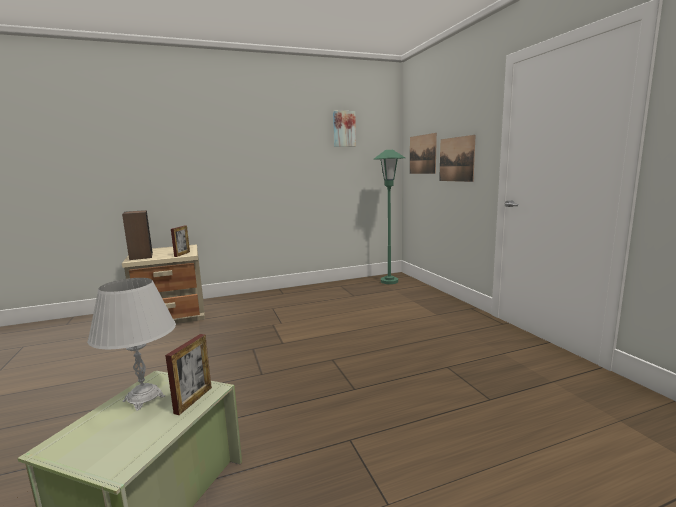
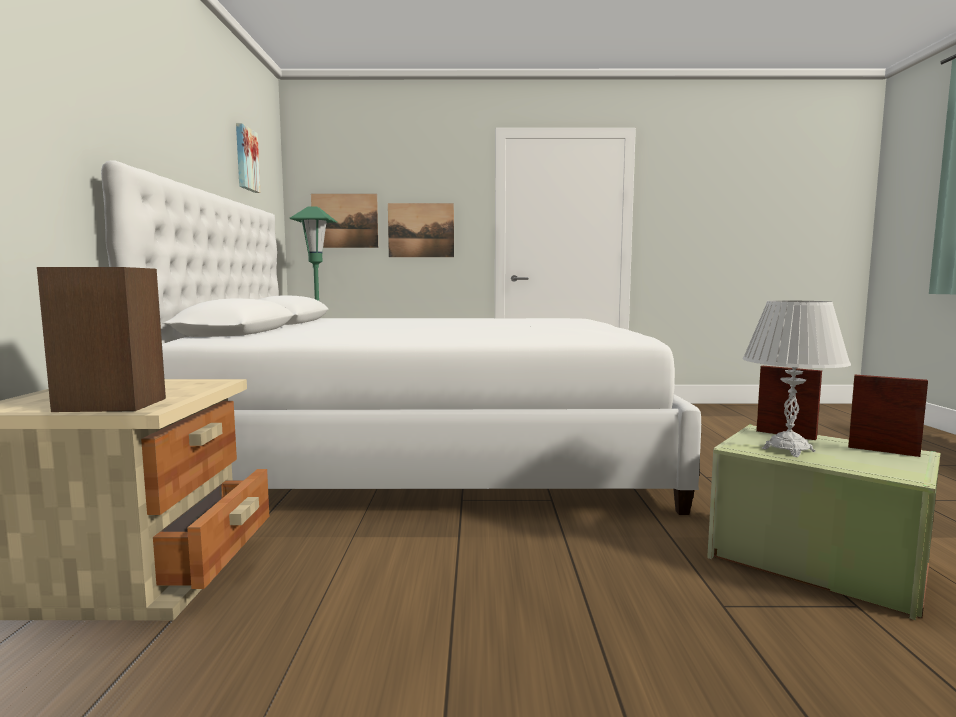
camera: 70 degrees left, 5 degrees down
(182, 254) = (199, 384): picture frame -> picture frame (883, 451)
(324, 324) = (426, 456): none -> white bed

